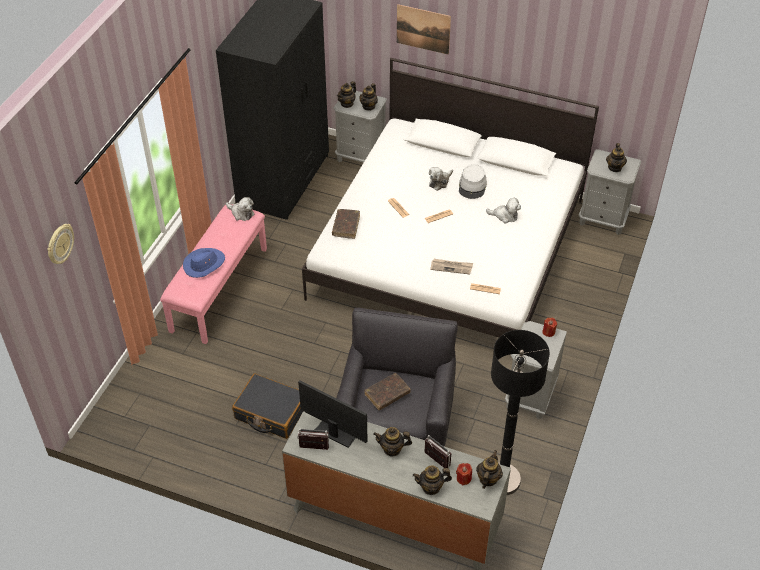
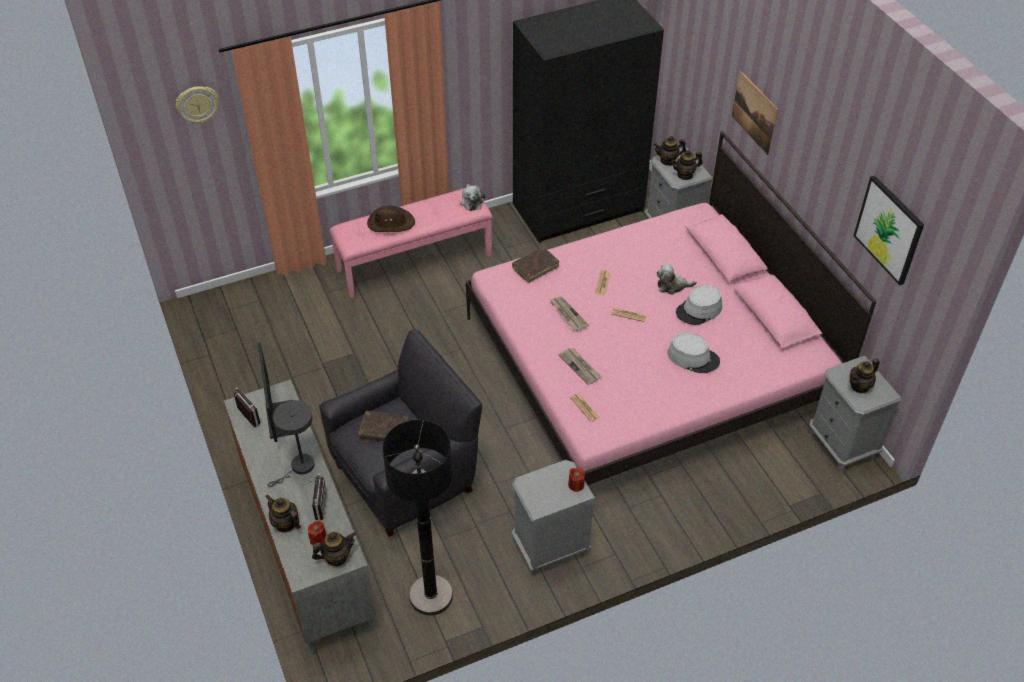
camera: 45 degrees right, 0 degrees up
(204, 264) = (390, 223): blue hat -> brown hat
(270, 412) = (328, 388): black suitcase -> none
(392, 449) = (299, 468): teapot -> grey table lamp
(404, 241) = (568, 315): none -> newspaper
(449, 248) = (648, 364): white bed -> pink bed
(504, 216) = (693, 357): plush toy -> grey hat
(595, 52) = (889, 229): none -> picture

